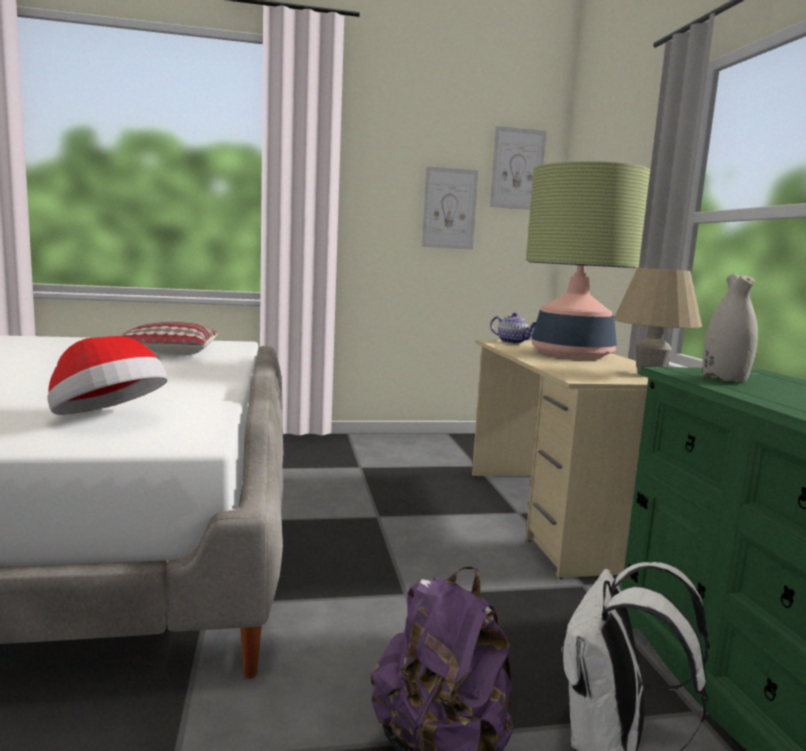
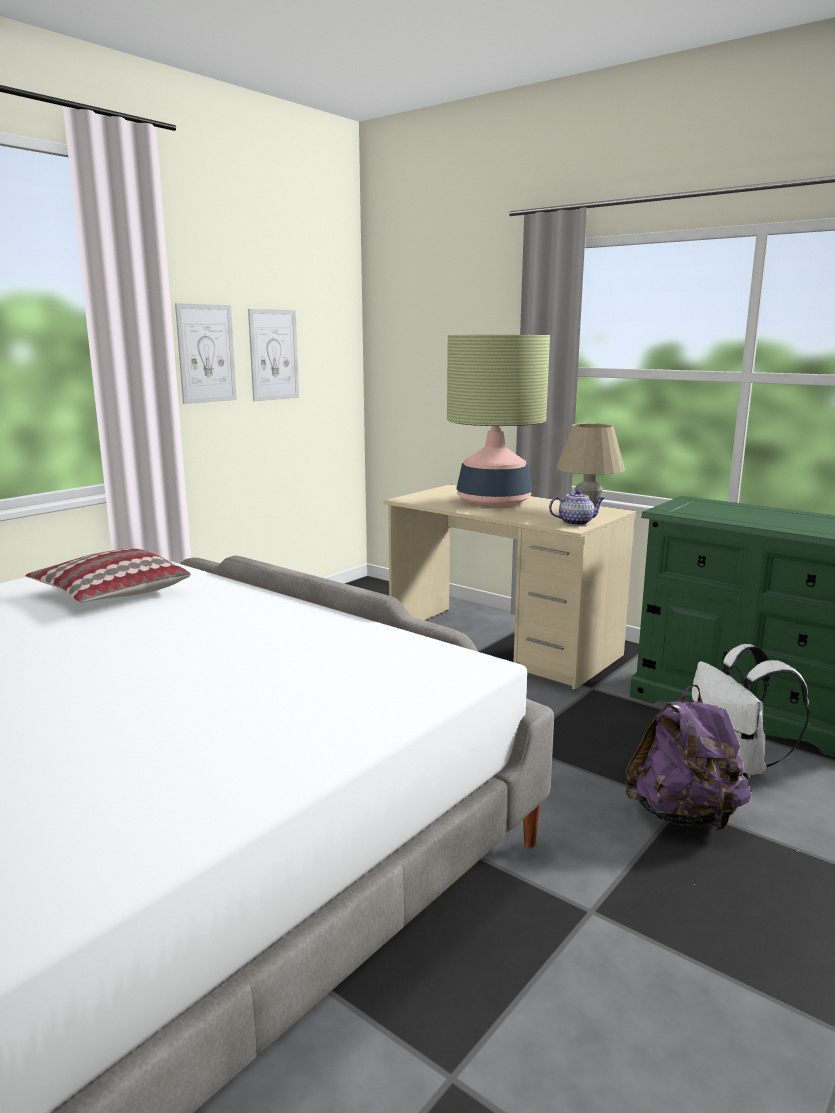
camera: 40 degrees left, 5 degrees up
(107, 420) = (363, 677): hat -> none
(513, 342) = (419, 497): teapot -> teapot (576, 522)
(517, 169) = (327, 306): picture -> picture (206, 353)
(724, 379) = (705, 512): white vase -> none

